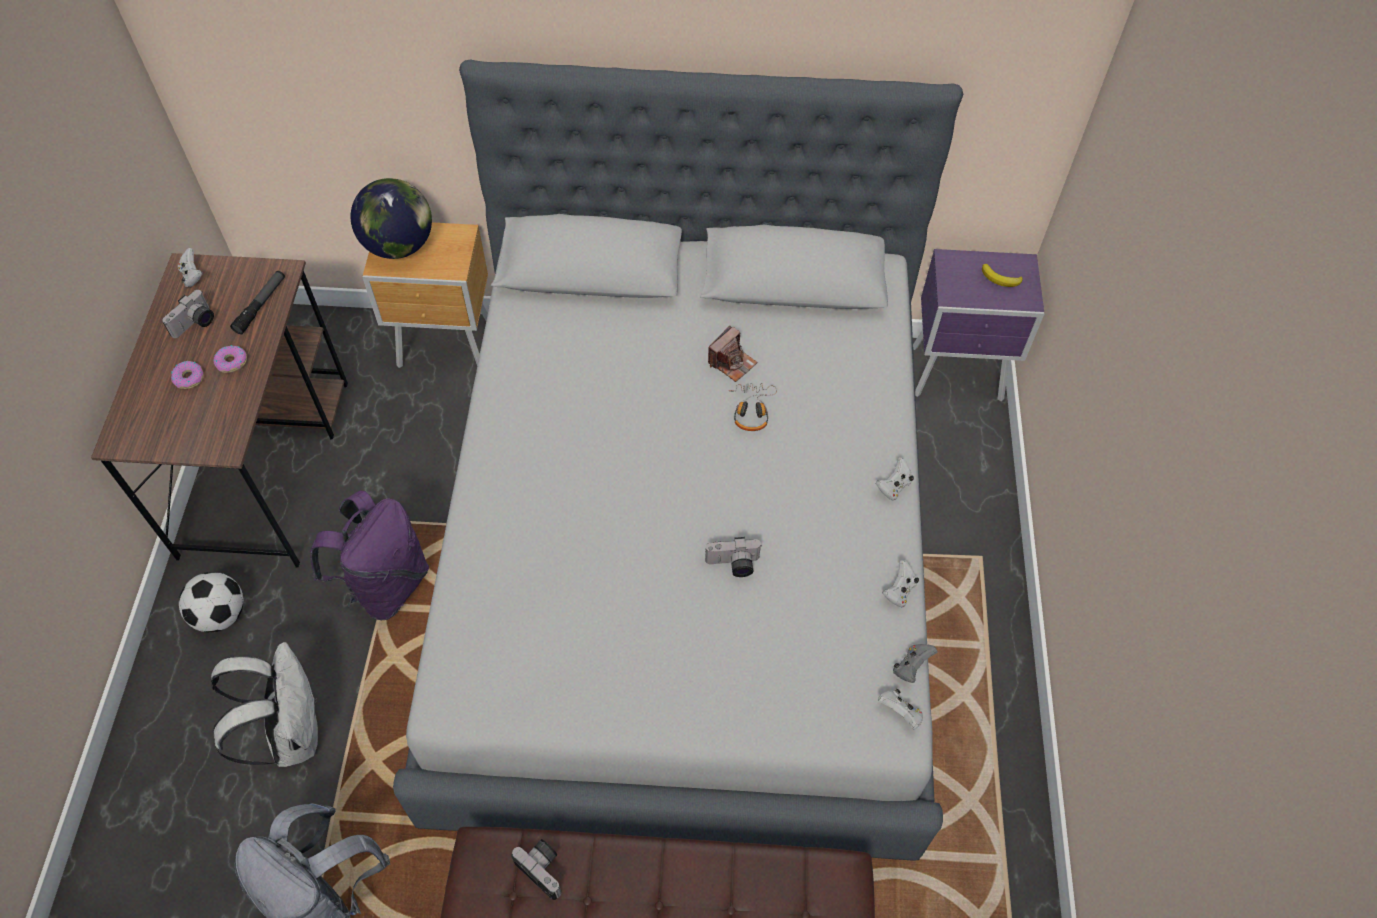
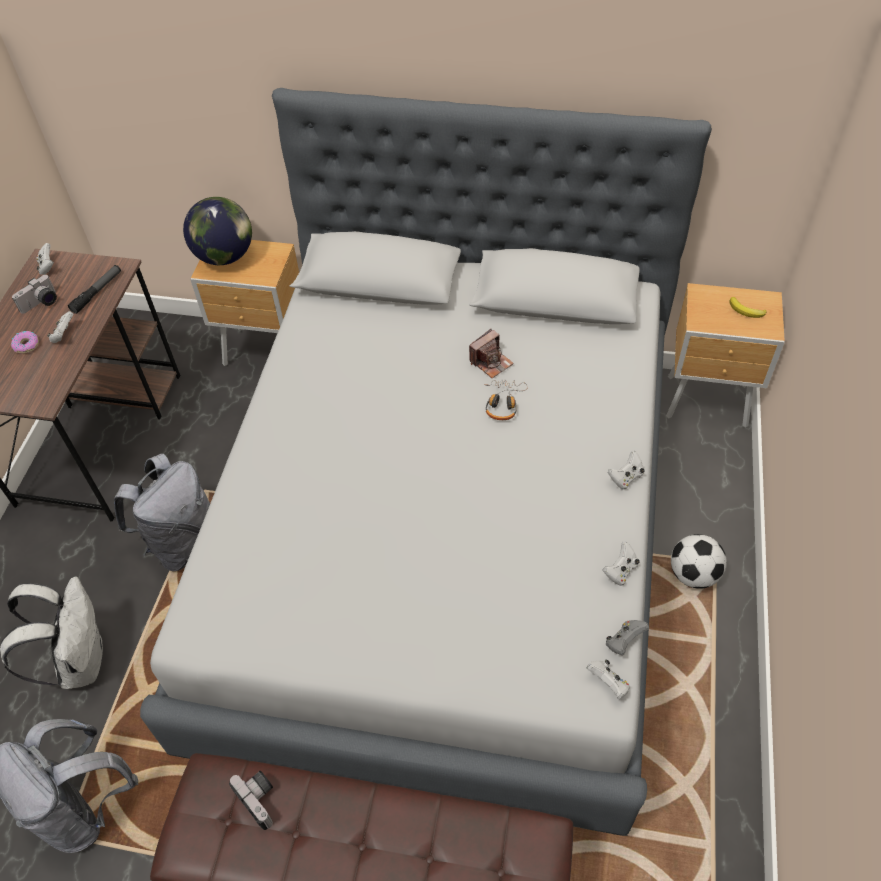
camera: 10 degrees right, 5 degrees down
(221, 614) = (41, 555): football -> football (693, 574)
(231, 362) = (64, 335): donut -> white game controller
(386, 584) = (182, 542): purple backpack -> grey backpack
(733, 565) = (467, 535): camera -> none
(959, 375) = (708, 403): purple nightstand -> brown nightstand

